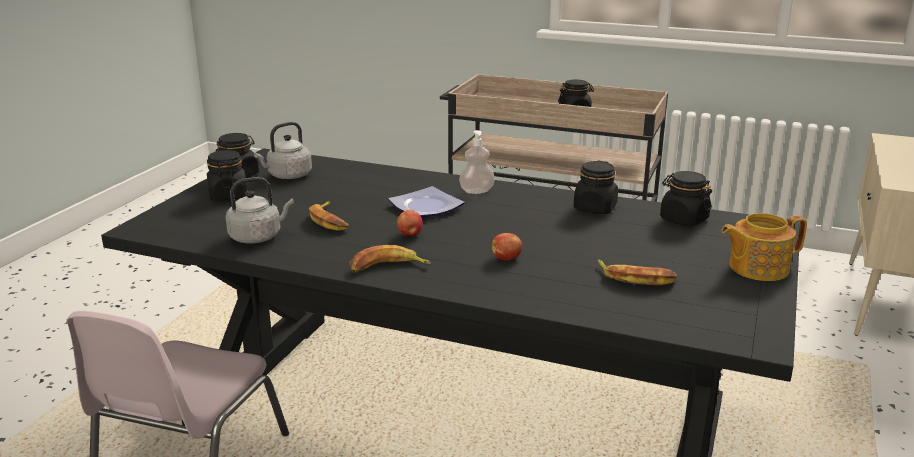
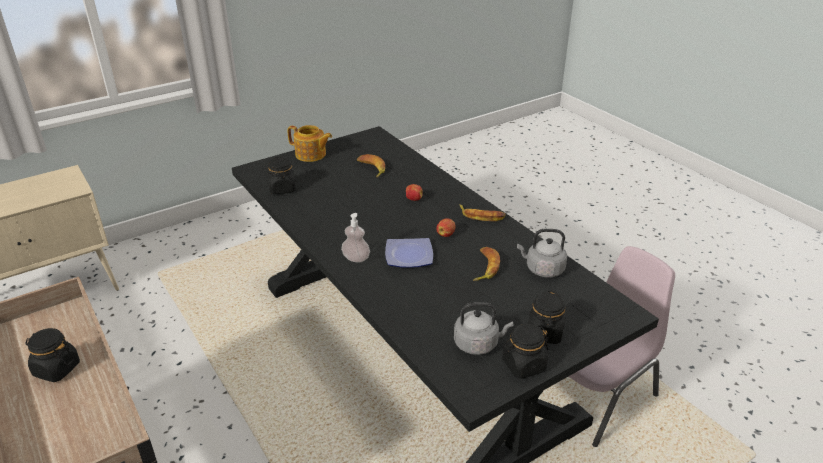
camera: 145 degrees left, 10 degrees up
(595, 208) = (311, 214): black jar -> none

